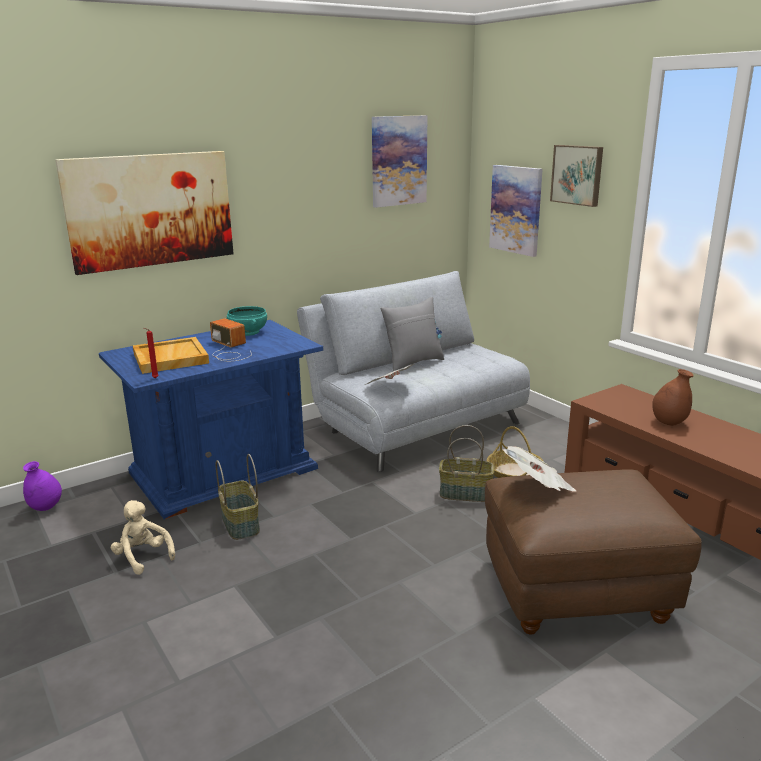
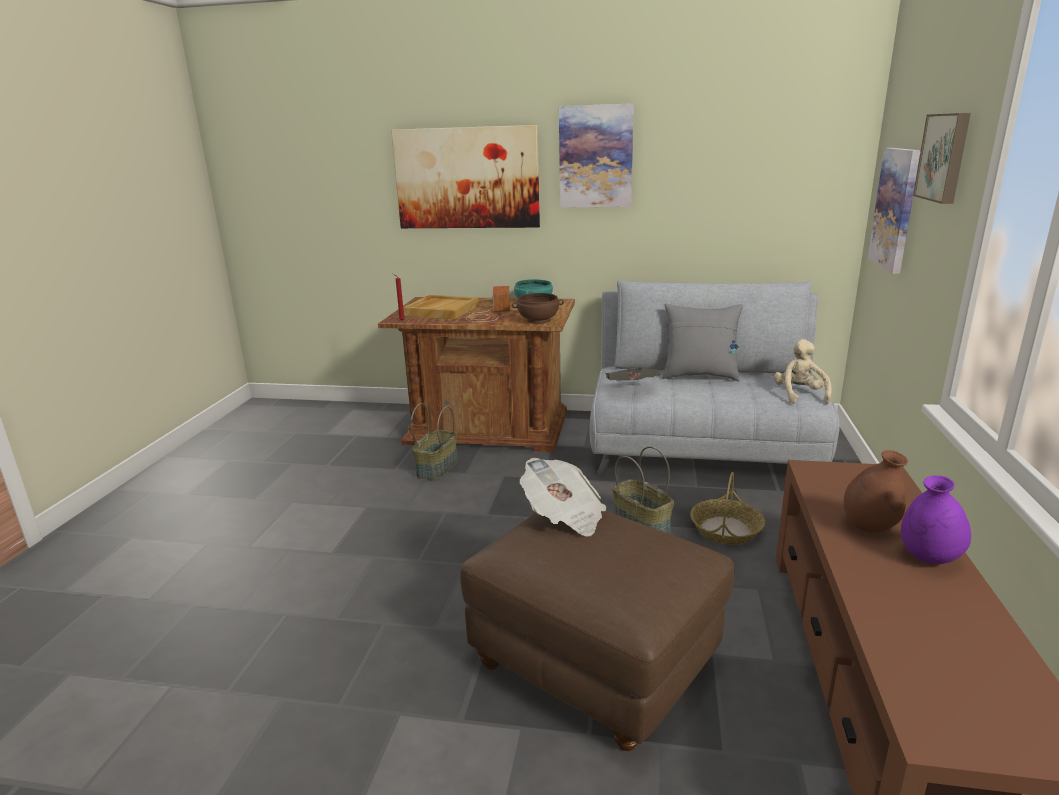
camera: 45 degrees right, 0 degrees up
(45, 508) = (359, 410): purple vase -> purple vase (928, 558)
(143, 557) = (354, 463): beige plush toy -> beige plush toy (799, 395)
(224, 471) = (488, 427): blue cabinet -> brown cabinet
(291, 345) = (538, 320): none -> brown bowl
(398, 161) = (756, 141): picture -> picture (596, 157)

